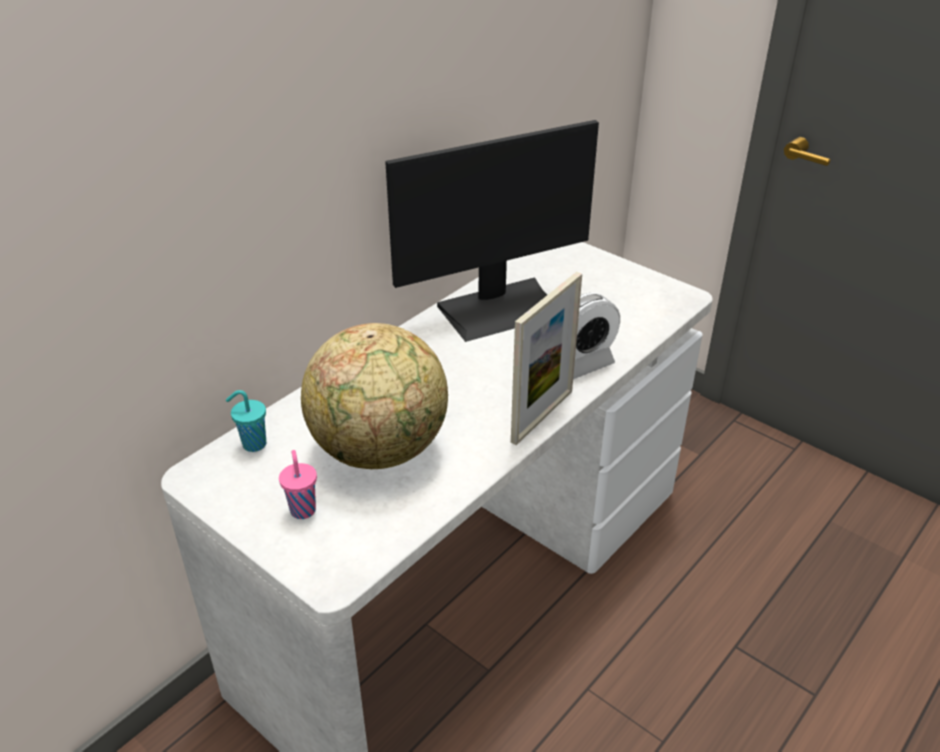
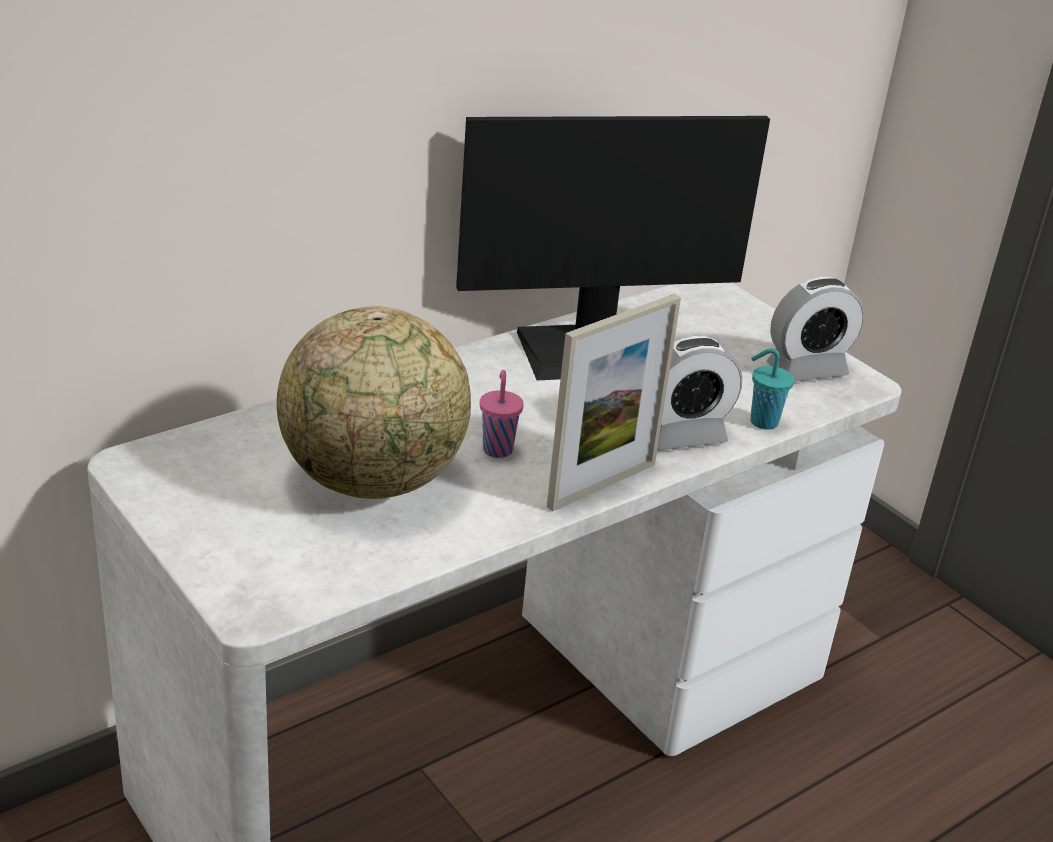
camera: 10 degrees right, 5 degrees down
(253, 444) = (216, 443): turquoise cup -> turquoise cup (762, 422)
(302, 509) = (249, 526): pink cup -> pink cup (497, 448)
(645, 294) = (806, 370): none -> alarm clock

